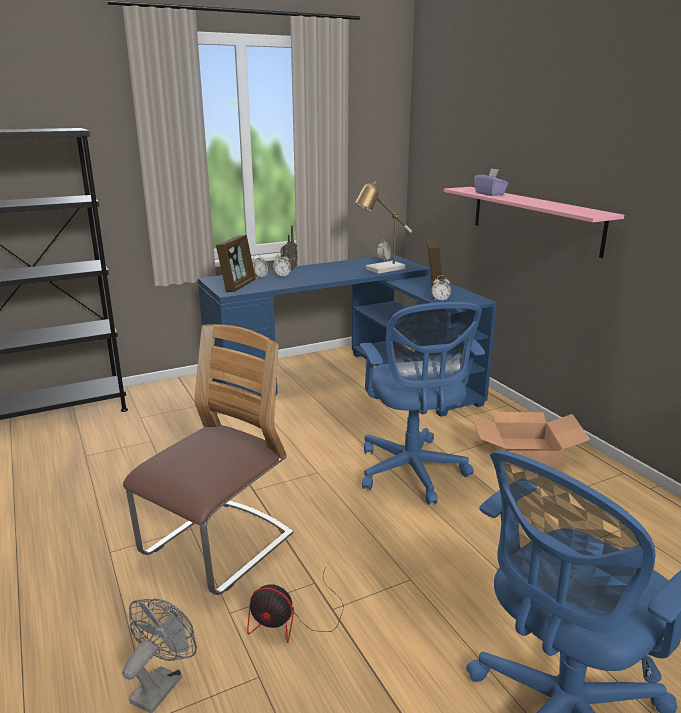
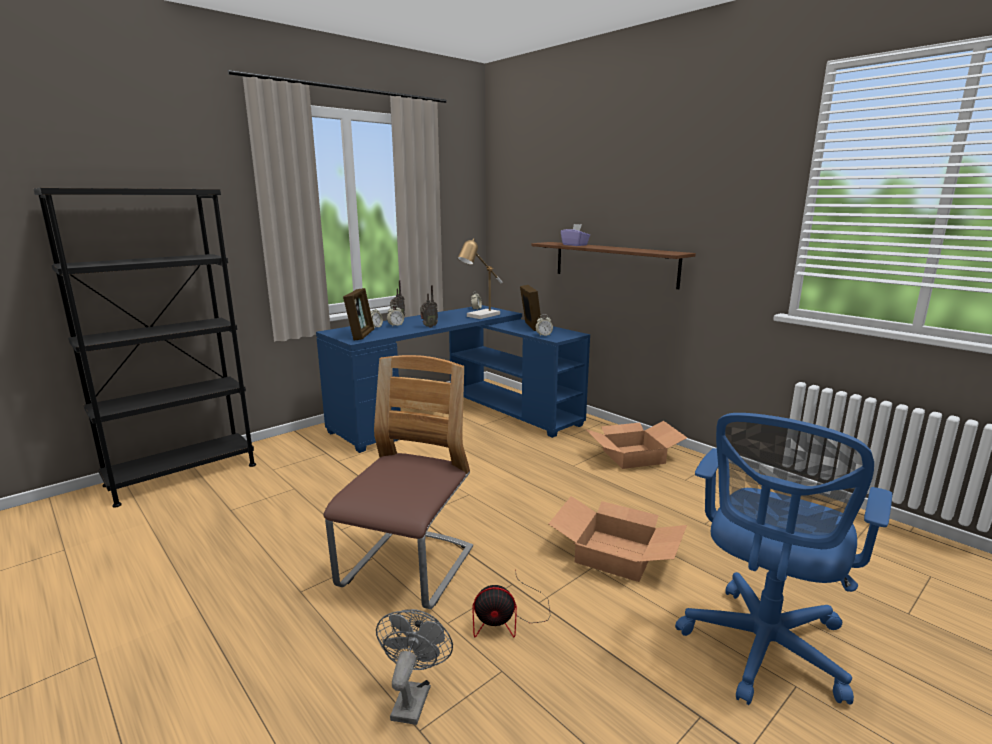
camera: 15 degrees left, 5 degrees down
(315, 280) = (428, 327): none -> radio
(413, 473) = (552, 484): blue office chair -> none
(445, 569) = (616, 554): none -> cardboard box
(534, 219) = (614, 263): pink shelf -> brown shelf

